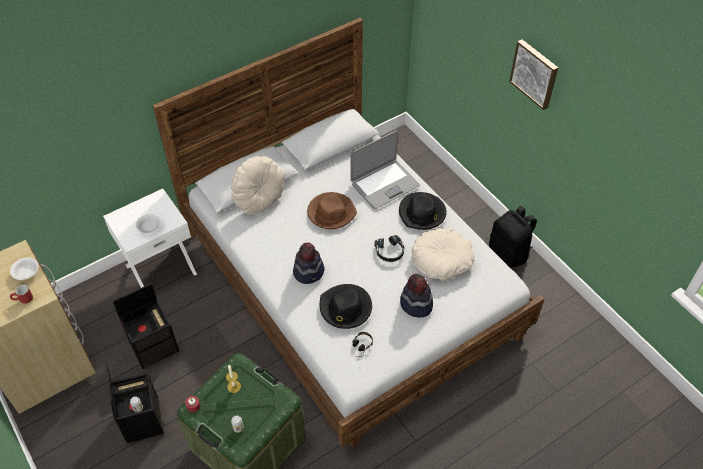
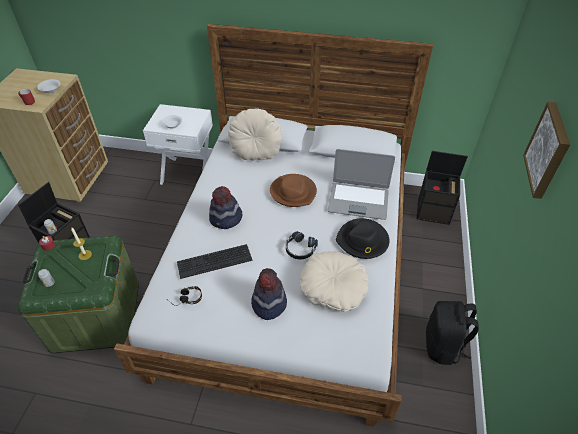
camera: 45 degrees right, 5 degrees down
(155, 346) = (129, 212): black storage box -> black storage box (434, 212)
(345, 308) = (214, 262): black hat -> keyboard

